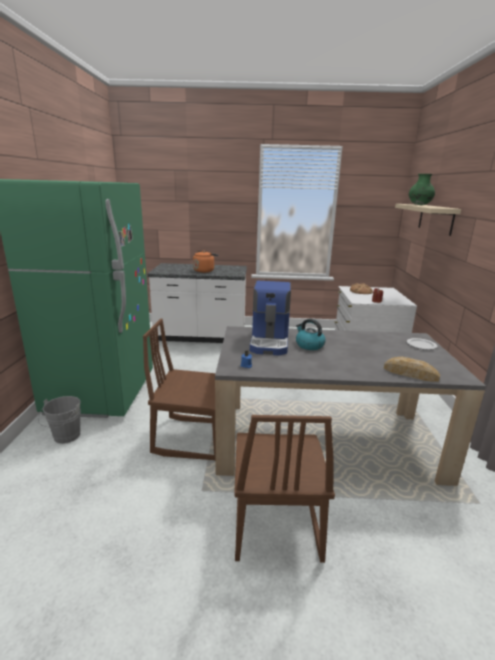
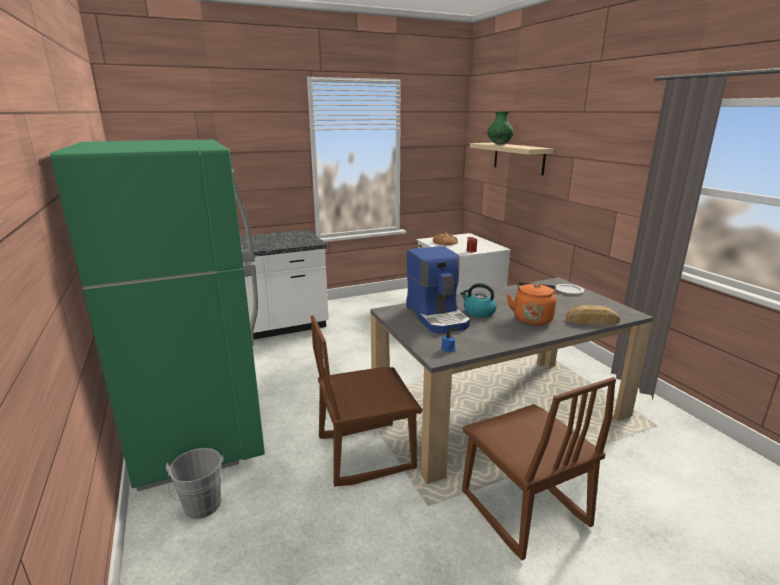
camera: 25 degrees left, 0 degrees up
(204, 271) = (268, 243): orange kettle -> orange kettle (532, 318)

